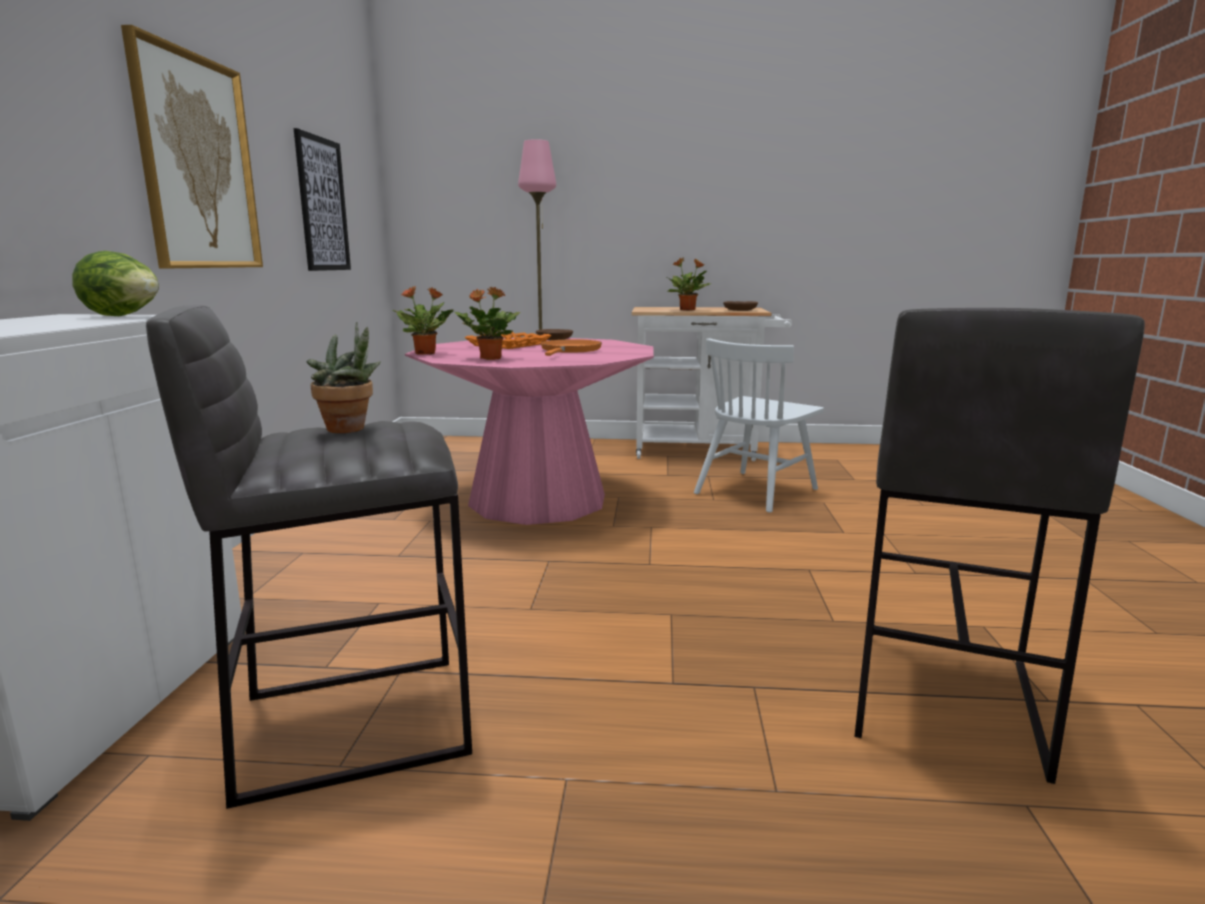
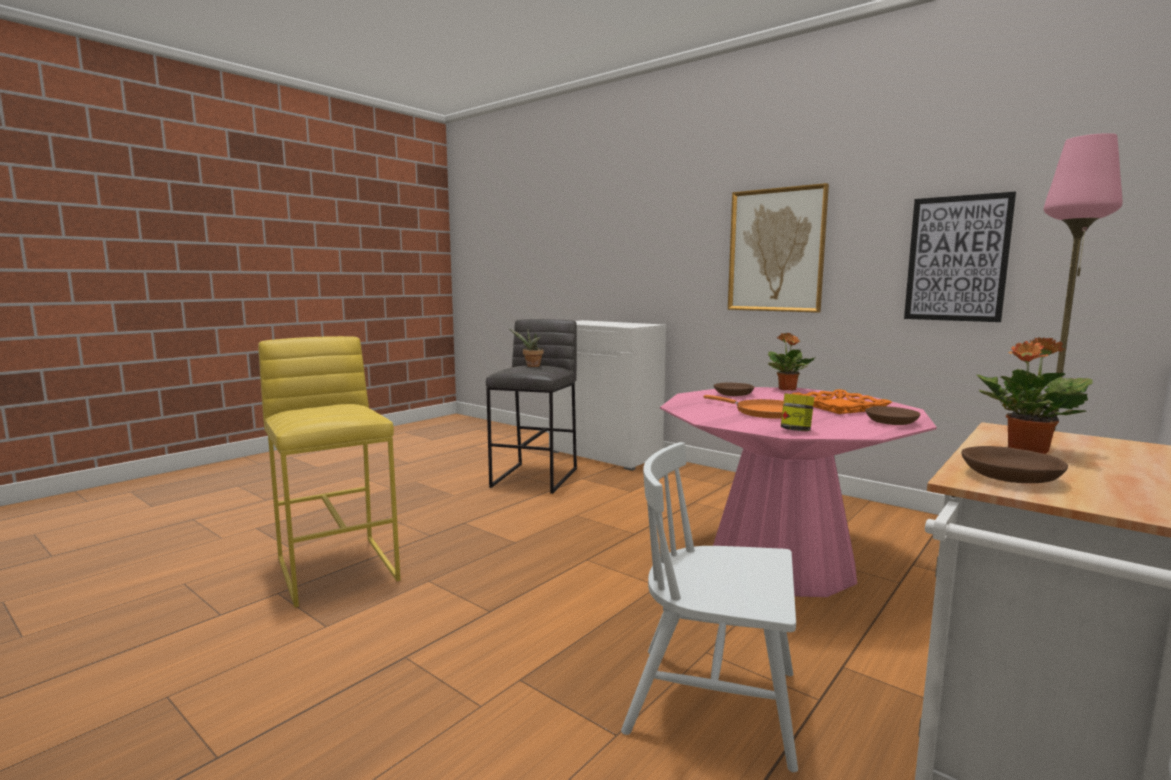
camera: 125 degrees right, 5 degrees down
(125, 316) = (632, 325): lettuce -> none
(489, 358) = (734, 395): potted plant -> brown bowl
(625, 345) = (796, 431): none -> jar
(755, 491) = (714, 702): white chair -> white chair turned 60 degrees counterclockwise
(942, 698) = (338, 568): grey stool -> yellow stool

